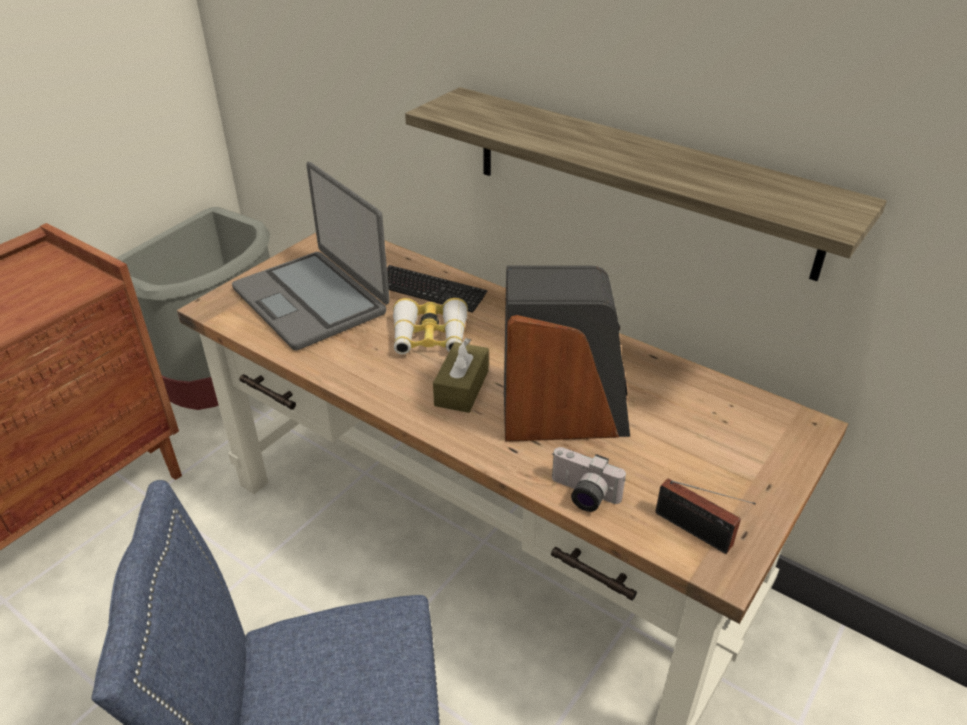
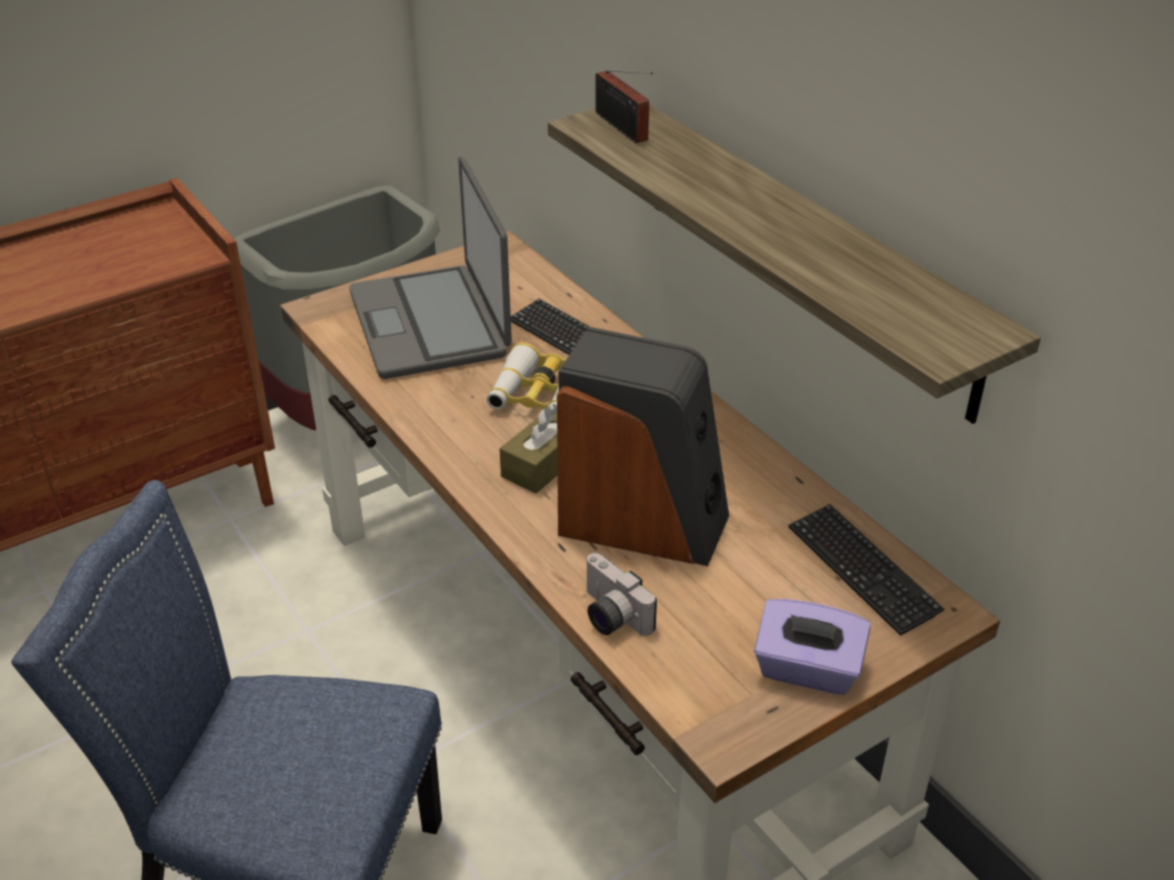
camera: 20 degrees right, 0 degrees up
(697, 532) = (717, 691): radio -> radio (622, 128)
(737, 411) = (862, 570): none -> keyboard
(749, 497) = (807, 670): none -> purple tissue box

